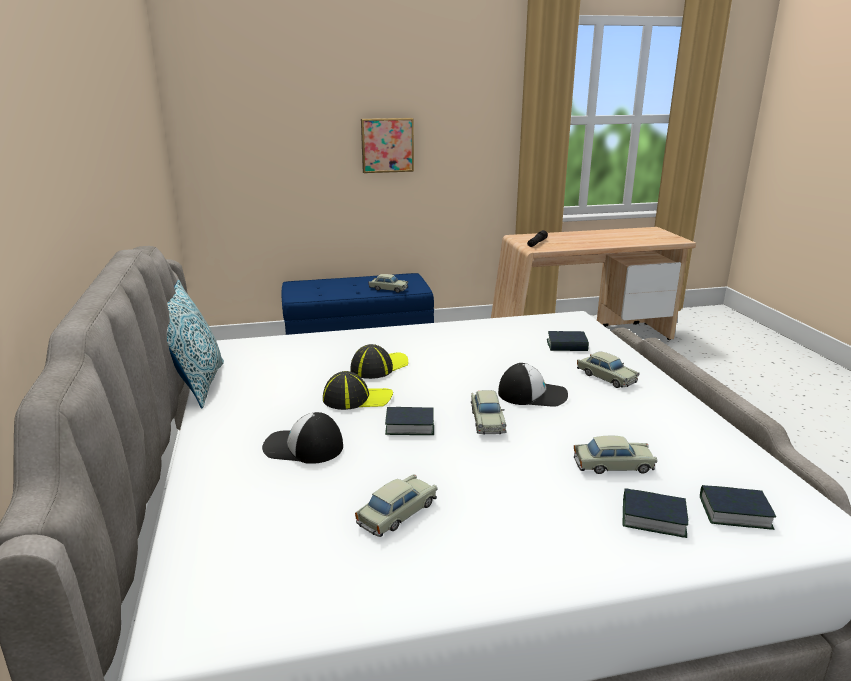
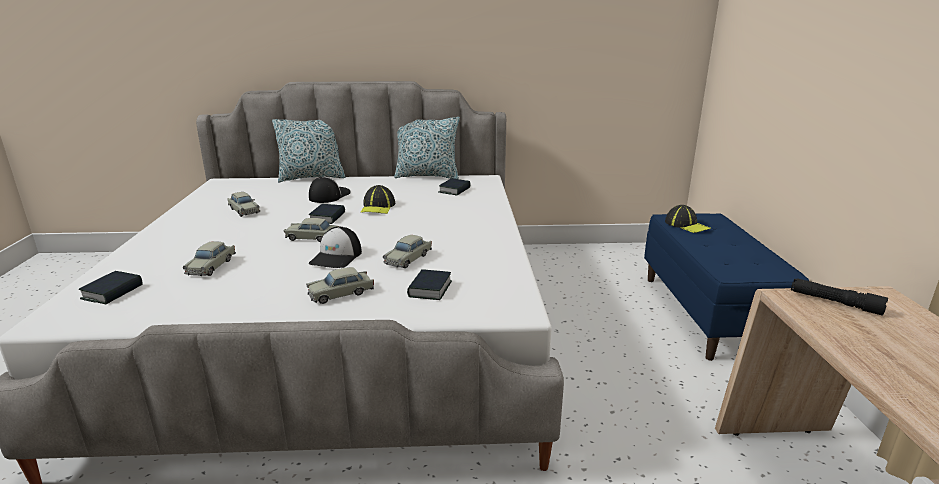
camera: 100 degrees right, 0 degrees up
(174, 494) = (312, 177): none -> pillow
(379, 367) = (425, 214): cap -> cap (687, 225)
(387, 145) = (839, 86): picture -> none
(388, 289) = (718, 257): beige toy car -> beige toy car (408, 259)
(653, 518) = (149, 266): book -> book (454, 190)

